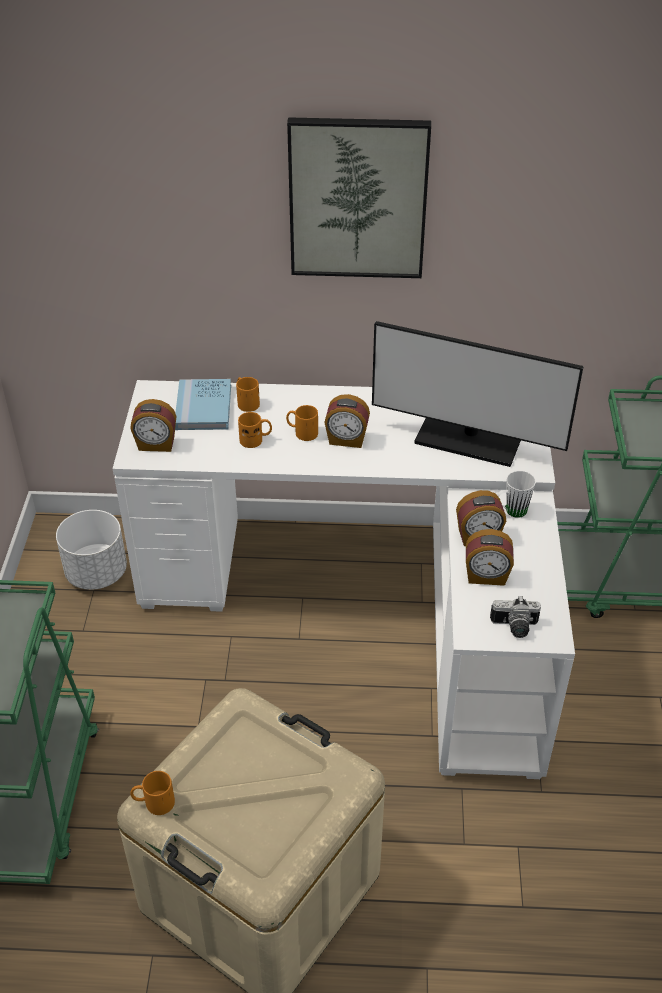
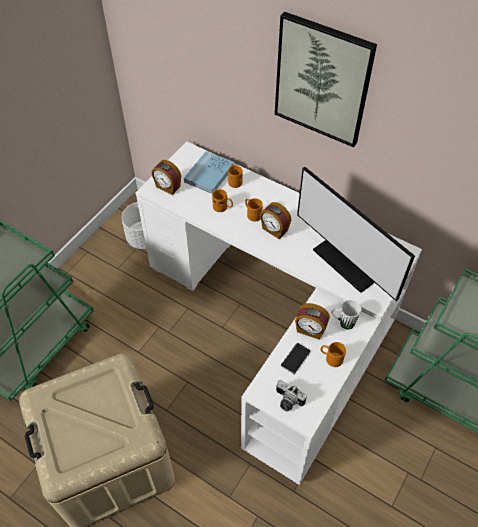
camera: 30 degrees right, 10 degrees up
(153, 803) = (37, 398): orange mug -> orange mug (331, 358)
(486, 576) = (295, 359): alarm clock -> phone

